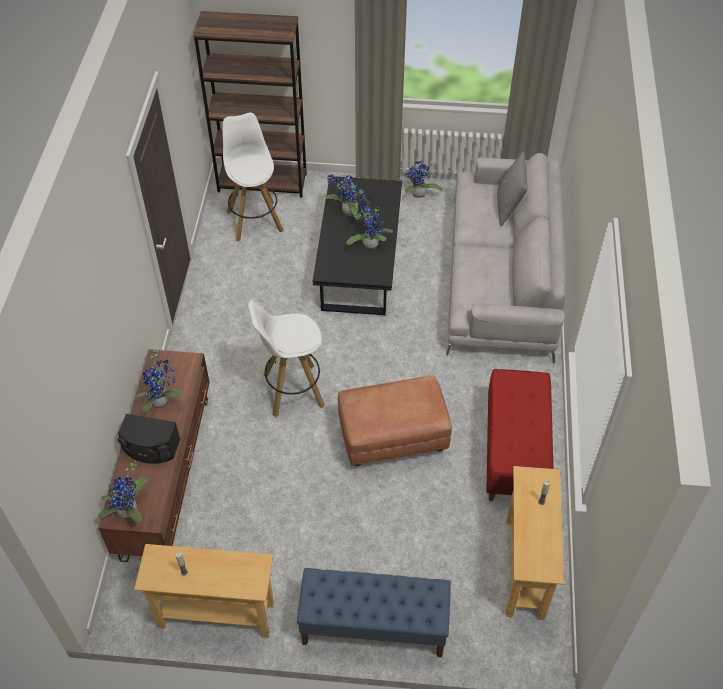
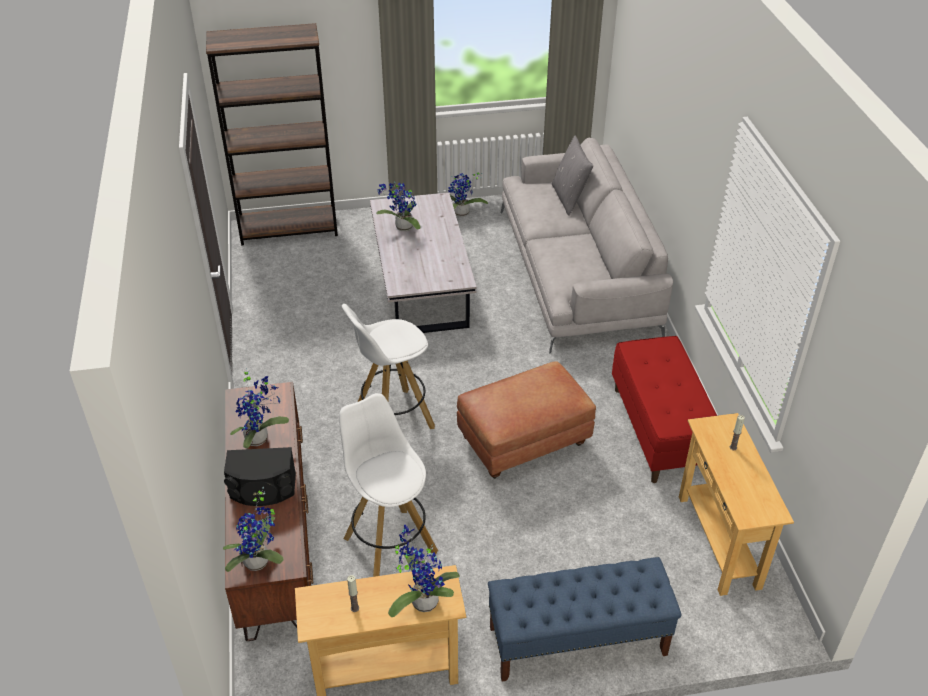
camera: 15 degrees left, 10 degrees down
(254, 220) = (292, 265): white stool -> white stool (389, 543)
(359, 262) = (421, 284): black coffee table -> white coffee table
(369, 243) = (436, 252): potted plant -> potted plant (422, 600)

